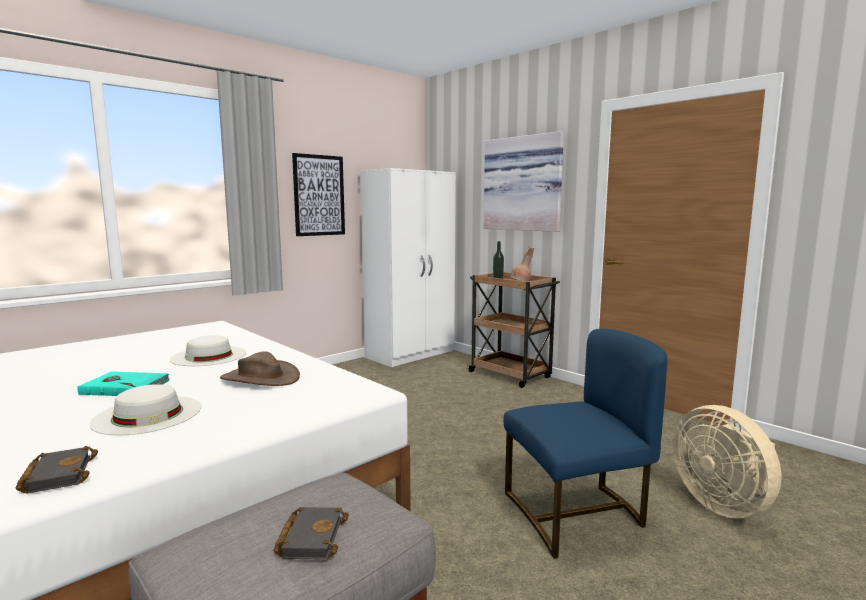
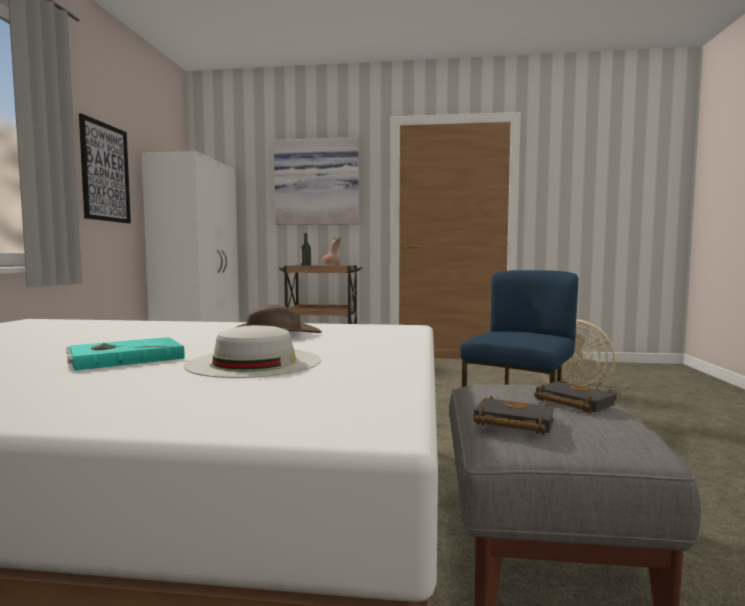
camera: 40 degrees left, 5 degrees down
(57, 475) = (342, 399): black book -> black book (511, 422)
(209, 356) = (139, 333): white hat -> none

